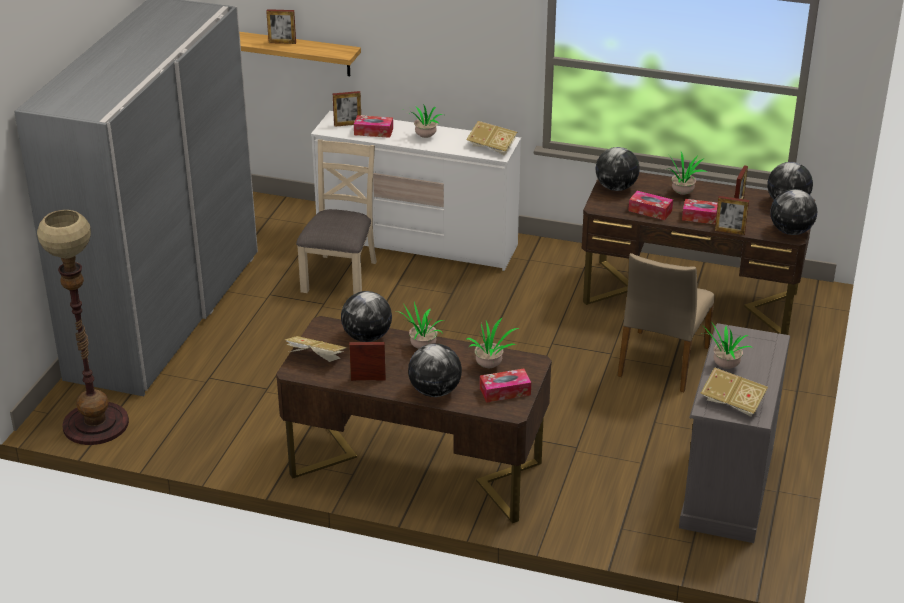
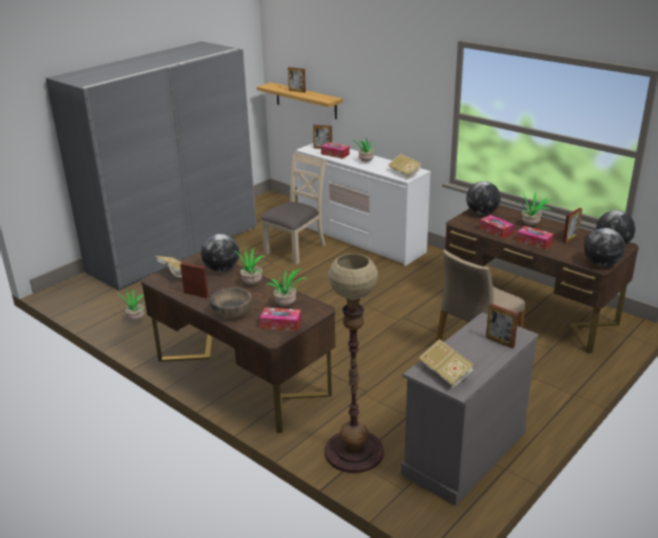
camera: 25 degrees right, 5 degrees down
(95, 424) = (78, 300): floor lamp -> floor lamp (354, 452)
(435, 391) = (232, 313): globe -> brown bowl
(724, 367) = (461, 344): potted plant -> potted plant (134, 319)
(729, 232) = (549, 255): picture frame -> picture frame (500, 342)

